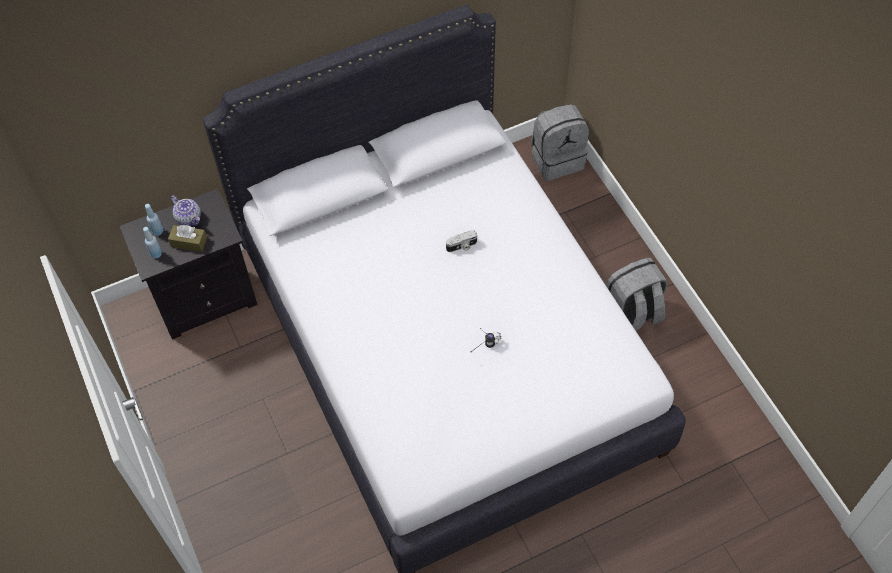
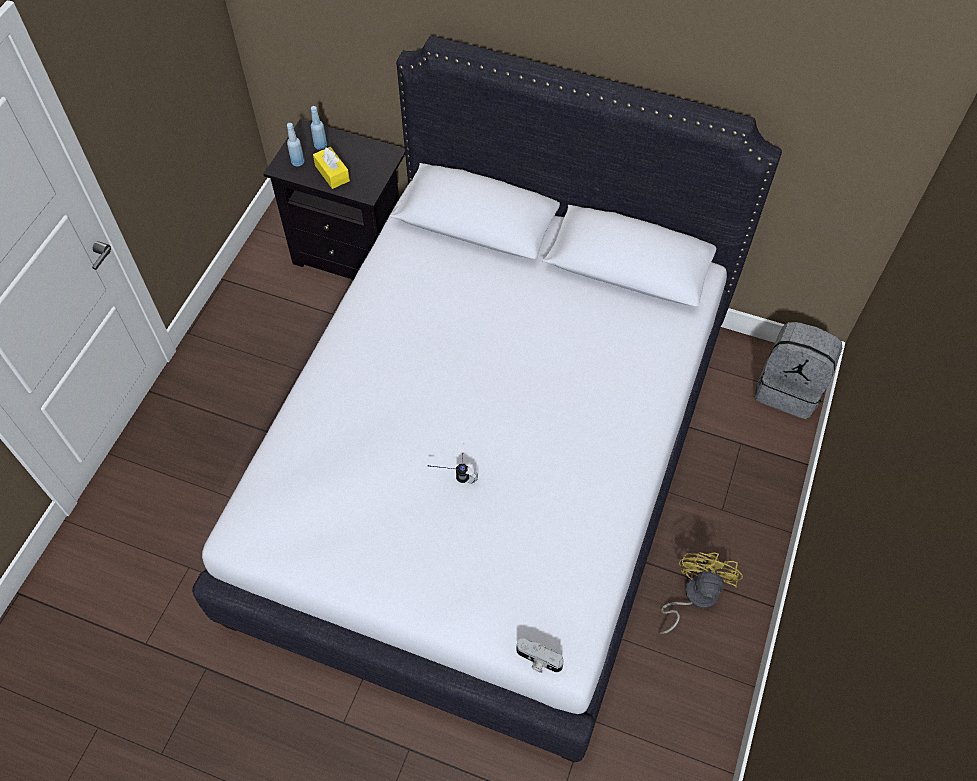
camera: 45 degrees right, 0 degrees up
(189, 218) = (356, 154): teapot -> none
(189, 242) = (332, 173): brown tissue box -> yellow tissue box
(462, 246) = (546, 368): camera -> camera (538, 661)
(631, 315) = (694, 596): grey backpack -> yellow fan

